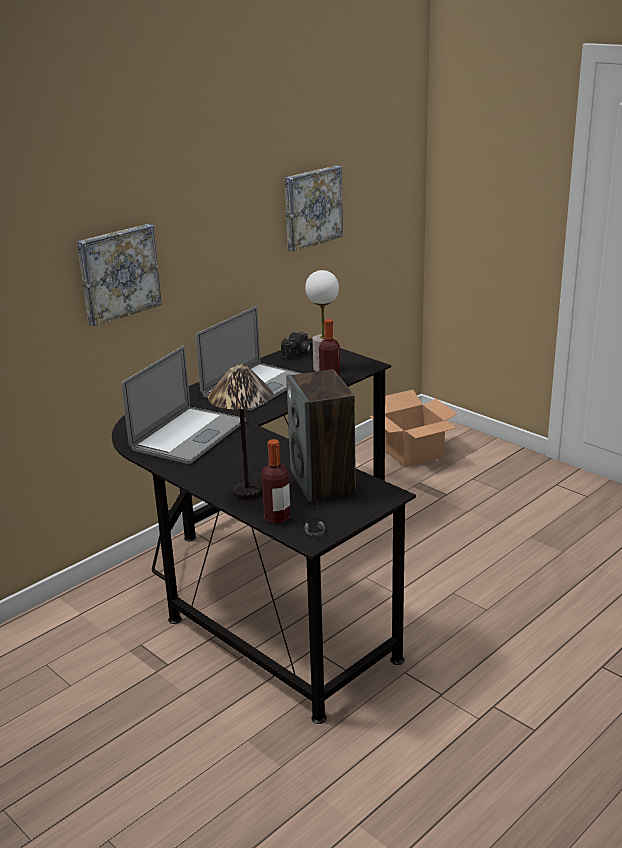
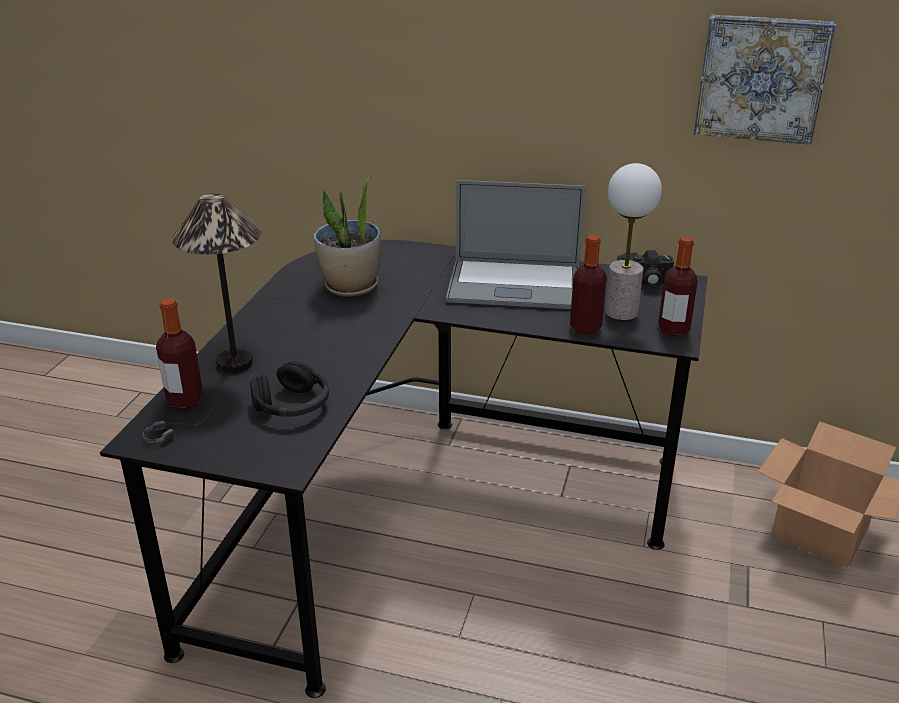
camera: 60 degrees right, 5 degrees up
(118, 273) = (399, 69): picture -> none
(188, 435) = (351, 287): laptop -> potted plant
(323, 482) = (292, 405): speaker -> black headphones
(358, 362) = (673, 330): none -> bottle

